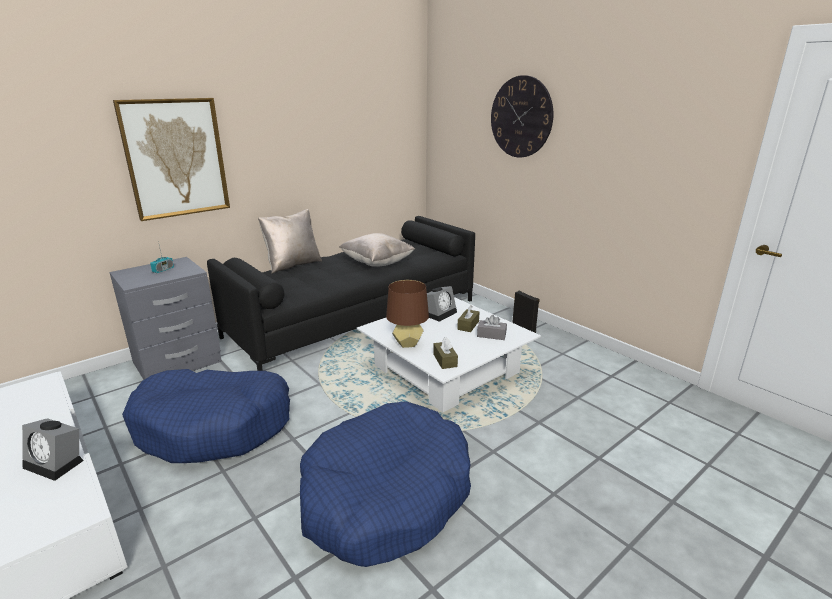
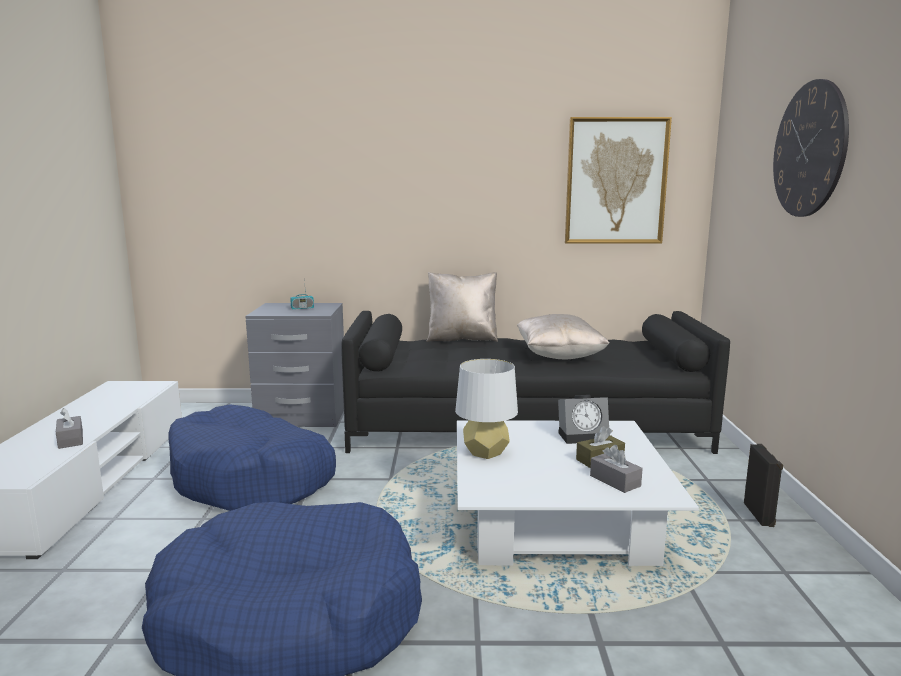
camera: 40 degrees right, 10 degrees down
(57, 463) = (70, 440): alarm clock -> grey tissue box
(176, 158) = (349, 194): picture -> picture (616, 181)
(407, 343) = (485, 453): brown table lamp -> white table lamp
(445, 360) = (499, 485): brown tissue box -> none

